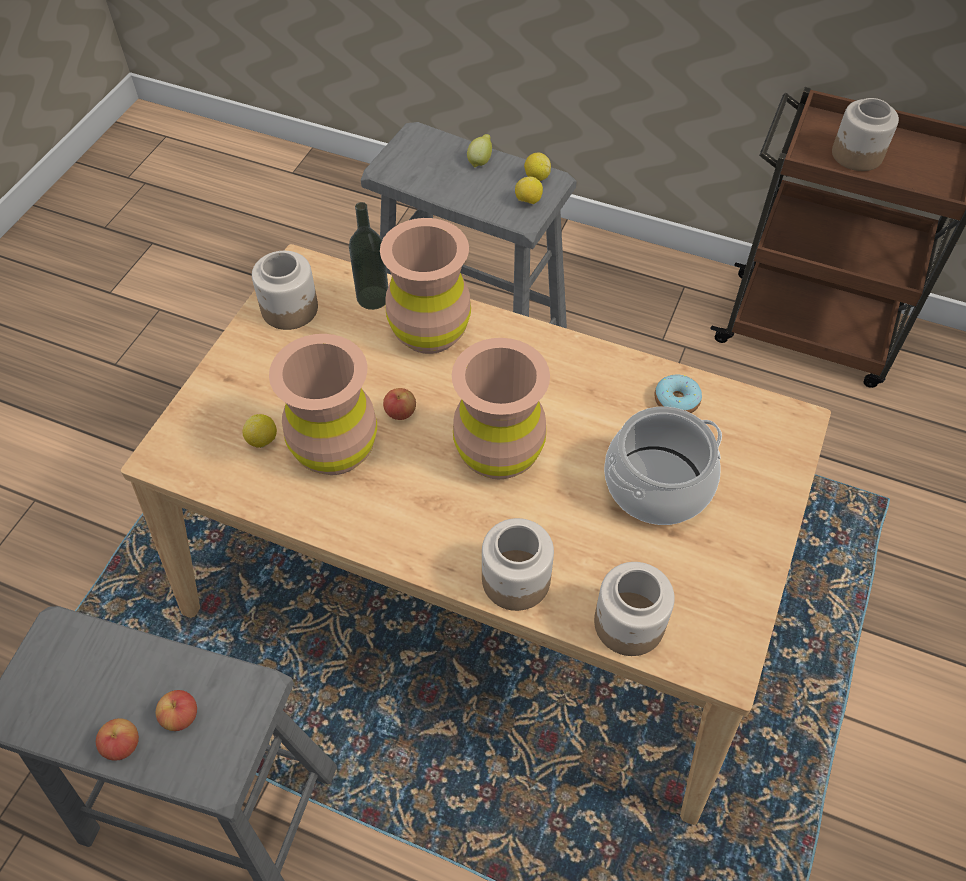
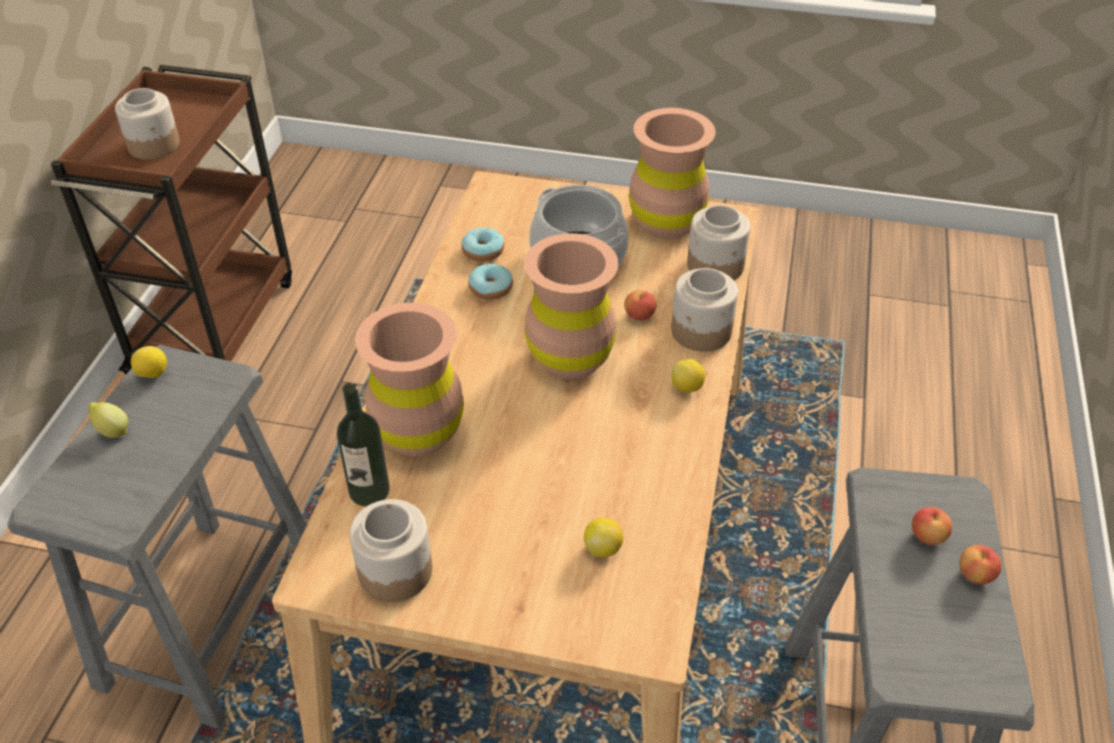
camera: 100 degrees left, 10 degrees down
(335, 448) = (597, 481): brown vase -> brown vase (666, 221)
(400, 412) = (537, 436): apple -> apple (639, 315)
(528, 201) = (196, 377): lemon -> lemon (687, 387)
(614, 401) = (491, 288): none -> donut

